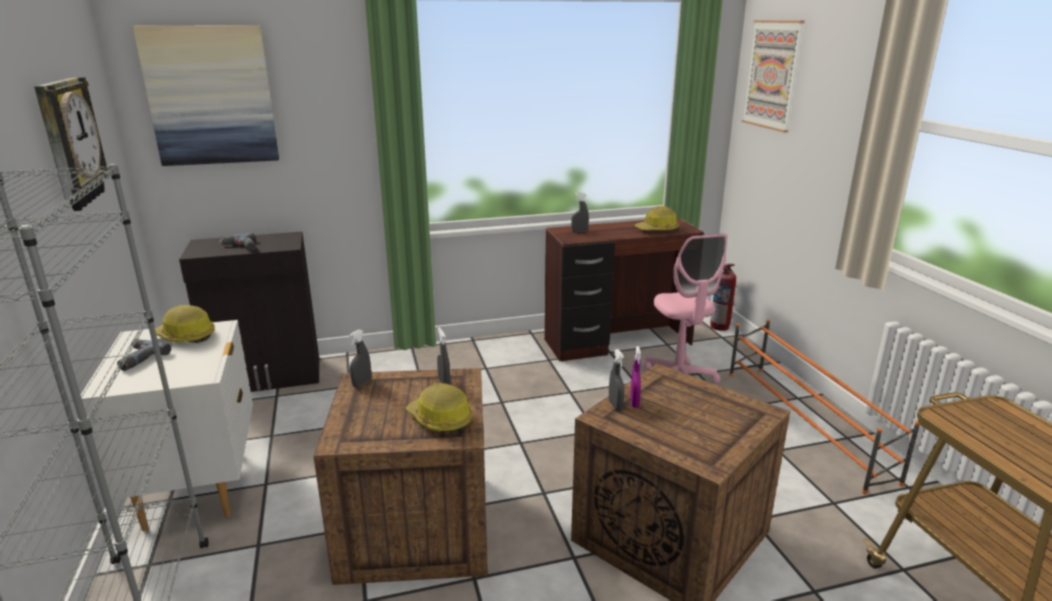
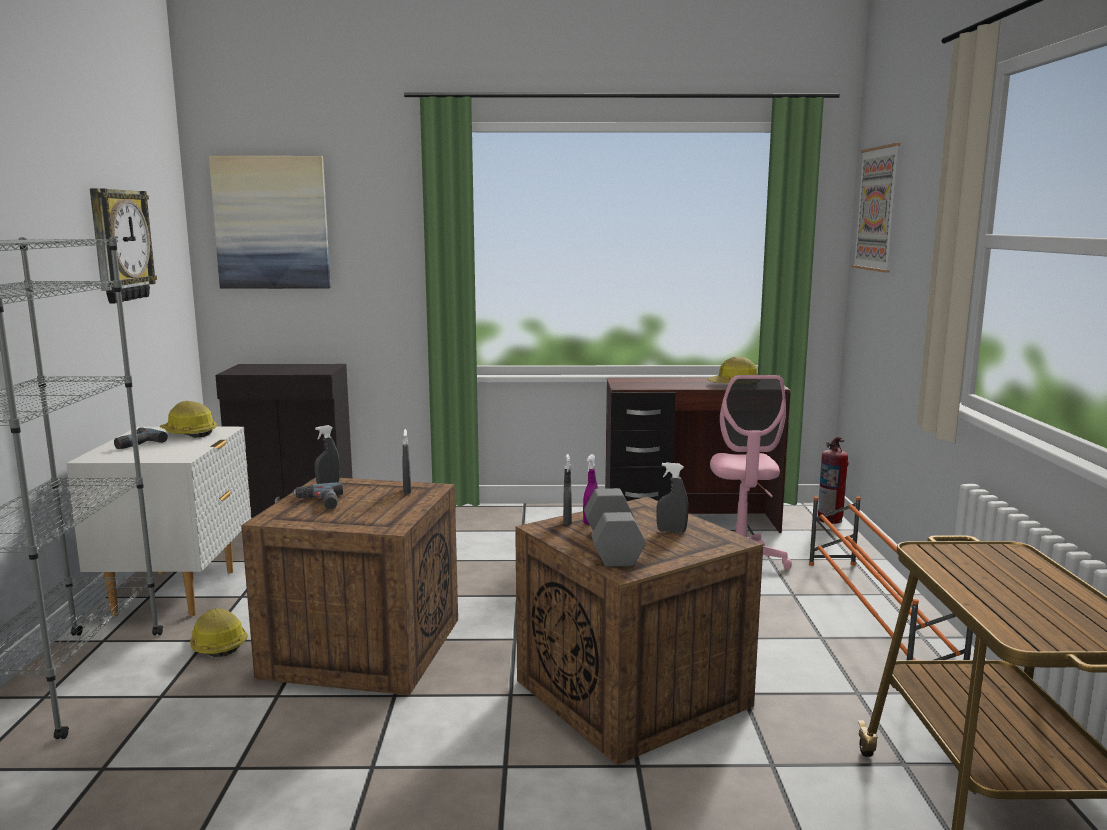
camera: 15 degrees right, 10 degrees down
(240, 247) = (277, 370): power drill -> power drill (319, 502)
(440, 419) = (379, 513): hard hat -> hard hat (217, 644)
(579, 232) = (641, 382): grey spray bottle -> grey spray bottle (671, 531)
(679, 434) = (614, 547): none -> grey dumbbell

